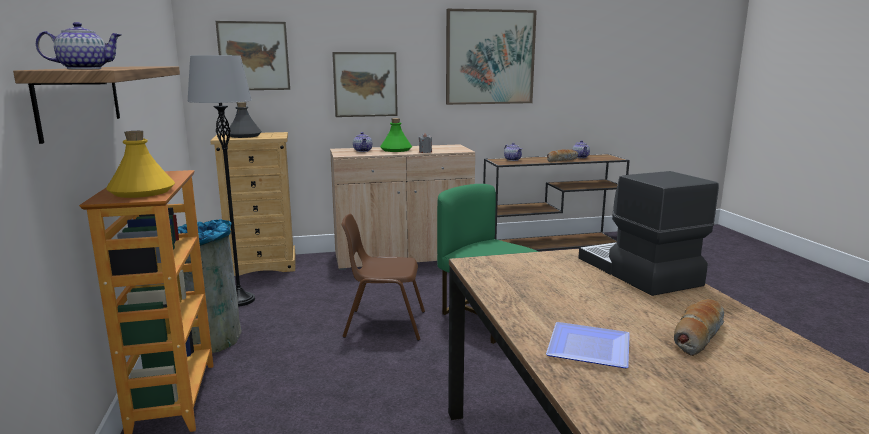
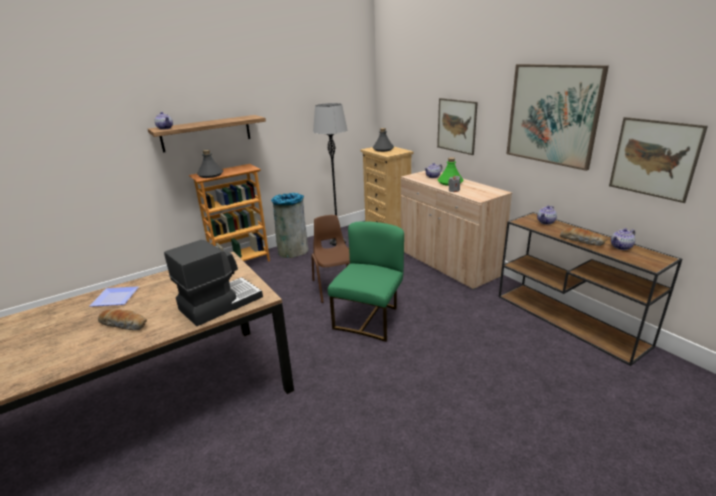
camera: 70 degrees right, 10 degrees up
(142, 192) = (211, 175): yellow bottle -> grey bottle
(254, 56) = (403, 97): picture -> picture (654, 158)

